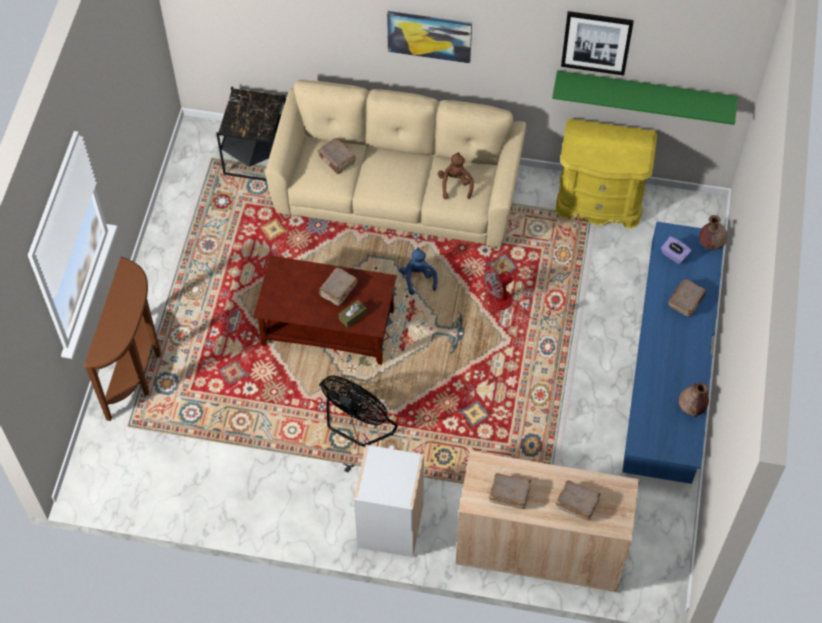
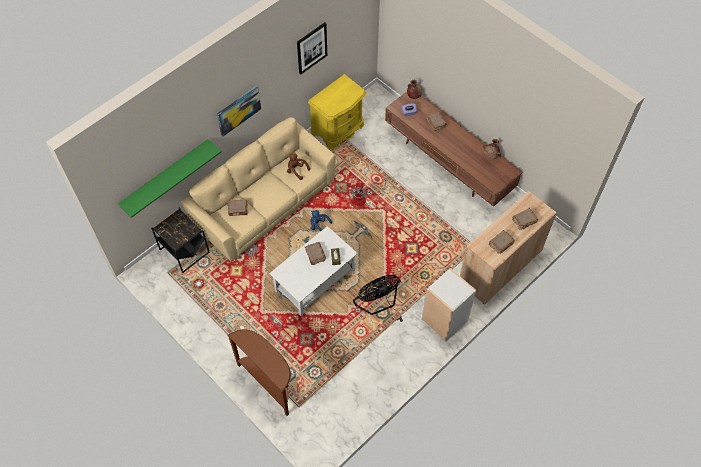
camera: 55 degrees left, 0 degrees up
(329, 327) = (315, 280): brown coffee table -> white coffee table
(644, 93) = (336, 58): green shelf -> green shelf (165, 176)
(669, 373) = (449, 161): blue tv stand -> brown tv stand

